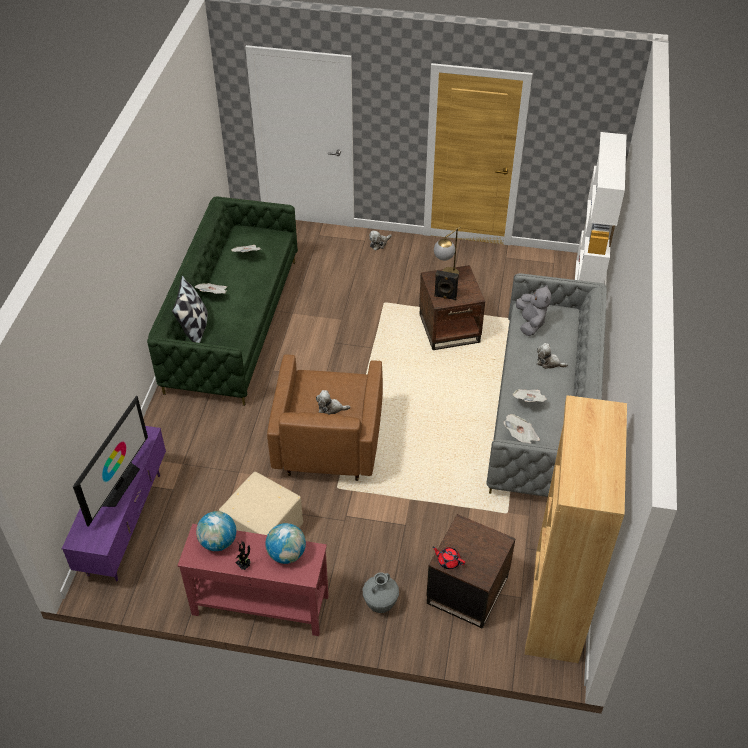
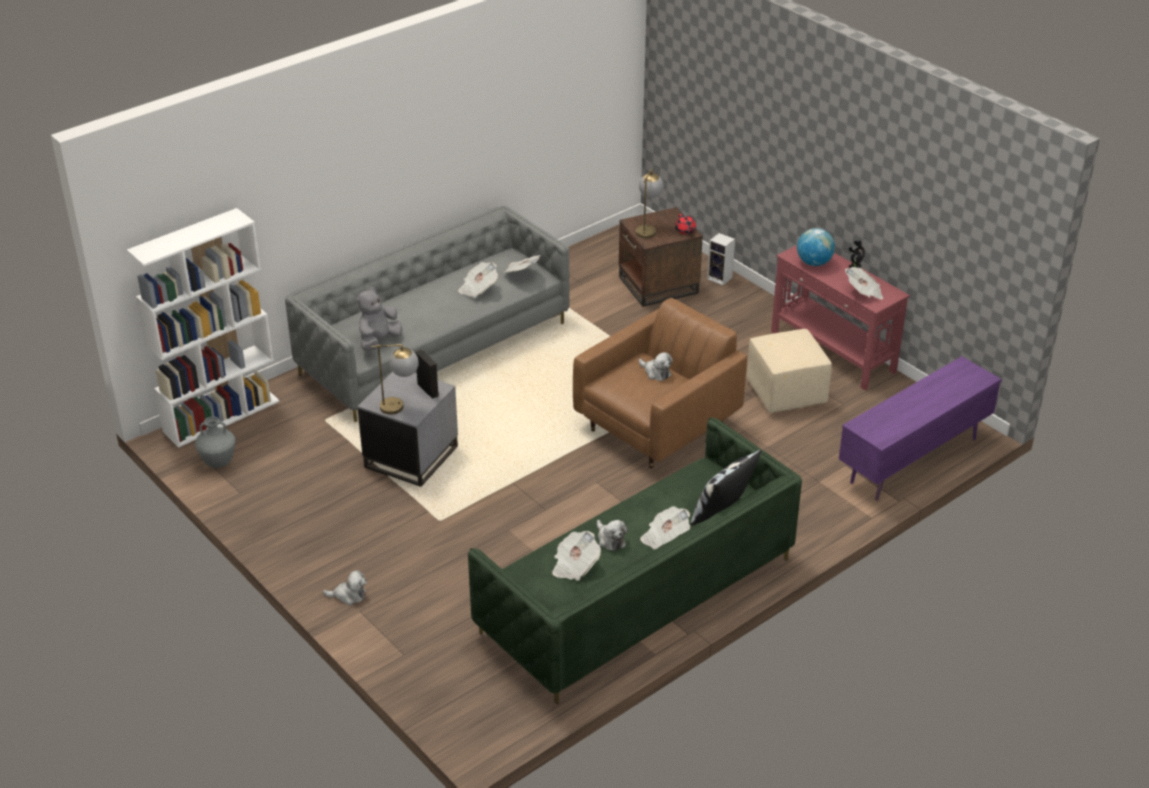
camera: 140 degrees left, 10 degrees down
(118, 484) = (918, 399): television -> none
(218, 542) = (863, 292): globe -> newspaper
(380, 604) = (734, 308): grey vase -> grey vase (218, 463)
(426, 638) = (720, 278): none -> speaker
(450, 328) = (410, 457): brown side table -> grey side table
(480, 541) = (647, 229): none -> table lamp
(548, 362) = (416, 304): plush toy -> plush toy (610, 540)
(555, 606) = (606, 250): brown bookcase -> none

